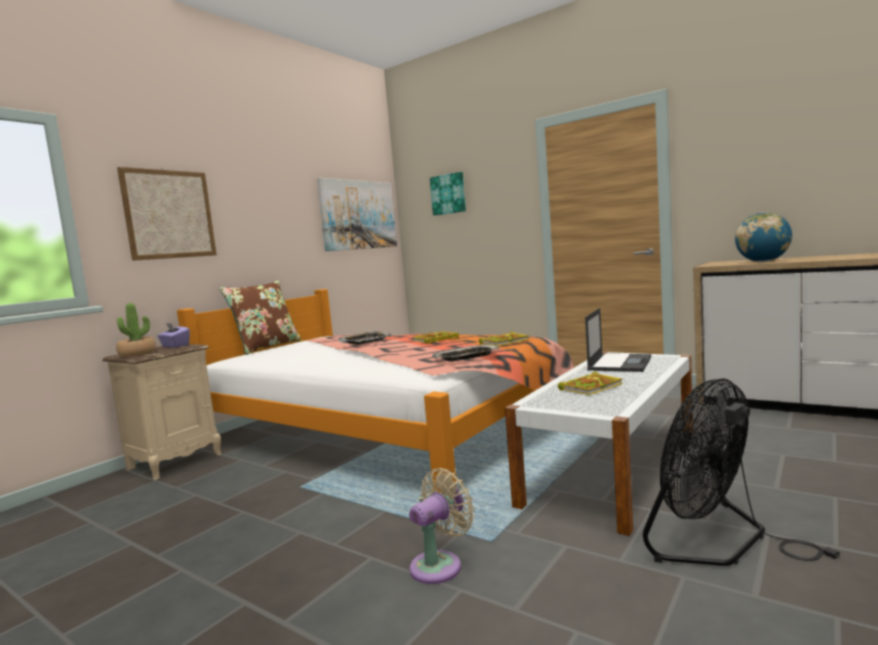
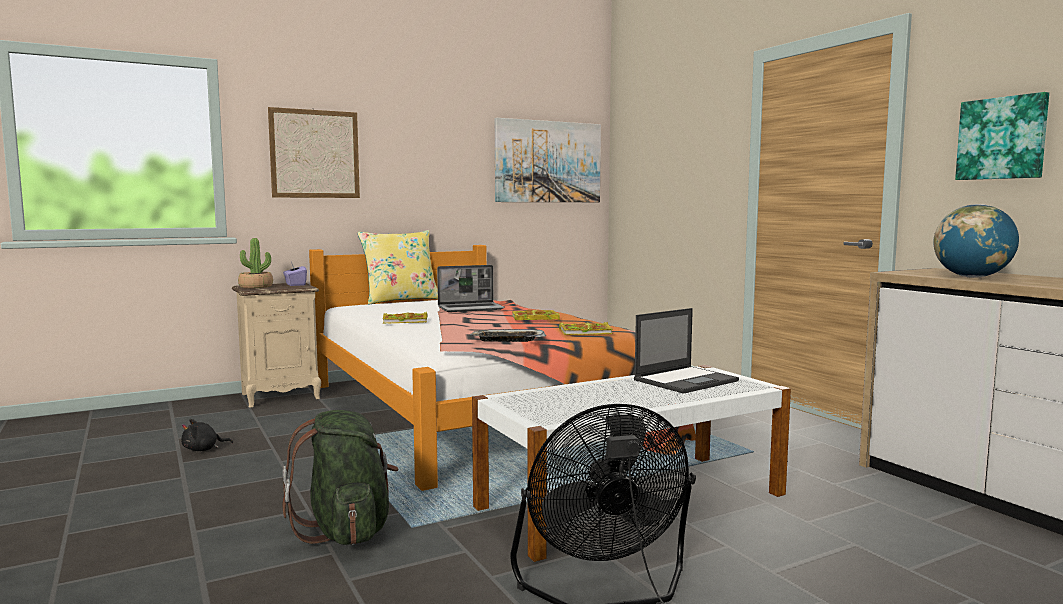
camera: 25 degrees right, 0 degrees up
(164, 534) = (203, 449): none -> black plush toy
(267, 347) = (400, 300): brown pillow -> yellow pillow
(365, 341) = (471, 308): tray -> laptop
(440, 565) = (346, 531): beige fan -> green backpack
(448, 194) = (658, 142): picture -> picture (1002, 138)
(591, 387) = (591, 396): book -> book (406, 321)

